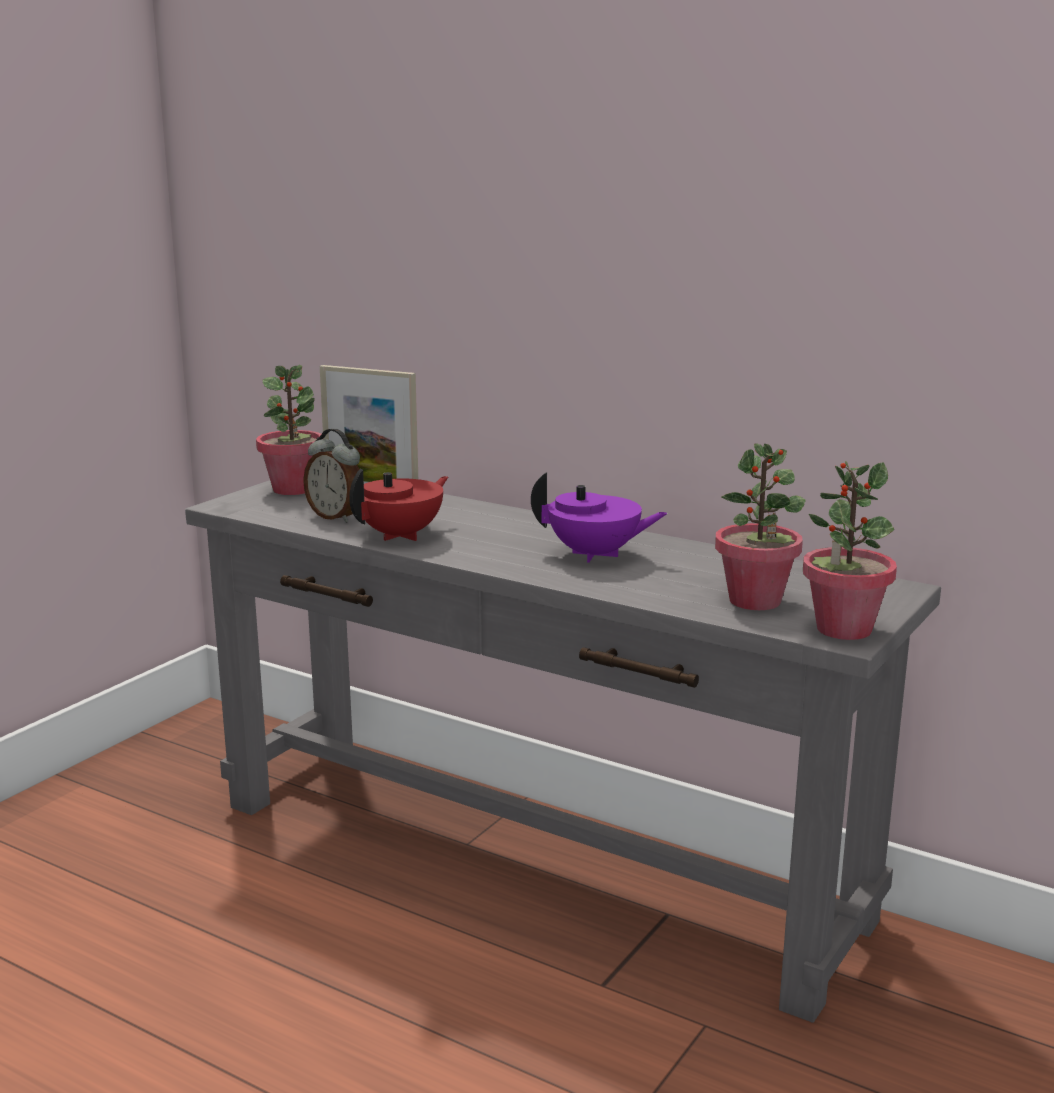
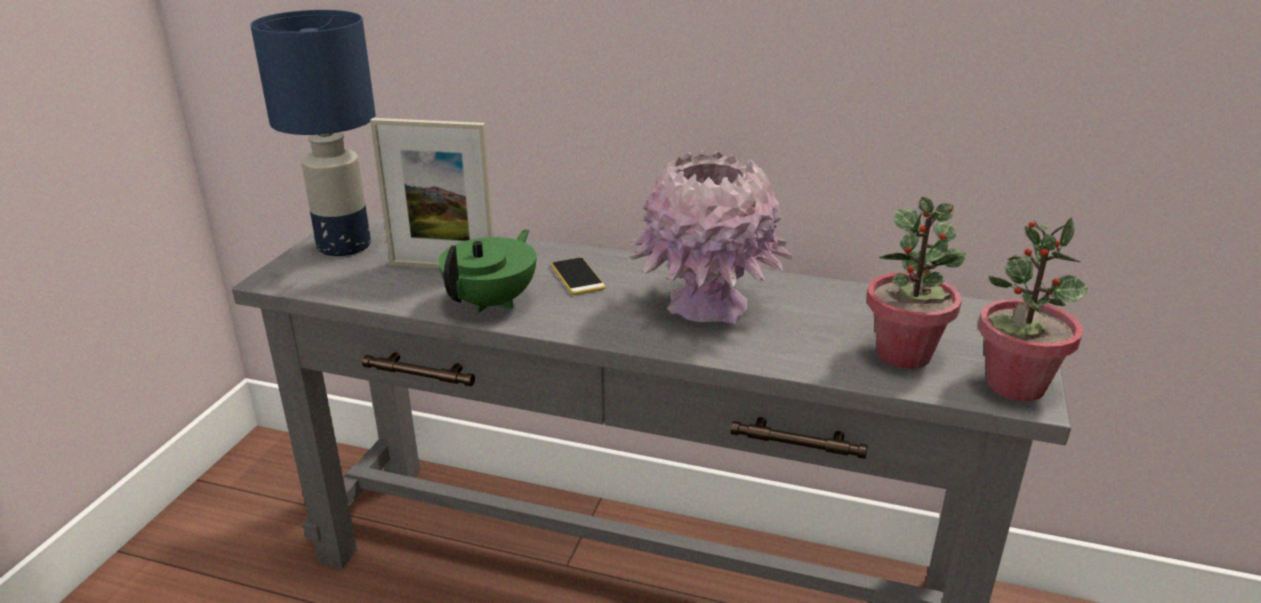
camera: 15 degrees left, 10 degrees up
(293, 489) = (343, 245): potted plant -> blue table lamp
(336, 517) = (409, 282): alarm clock -> none
(401, 535) = (493, 302): red teapot -> green teapot
(489, 526) = (577, 277): none -> phone
(595, 555) = (707, 306): purple teapot -> pink vase

